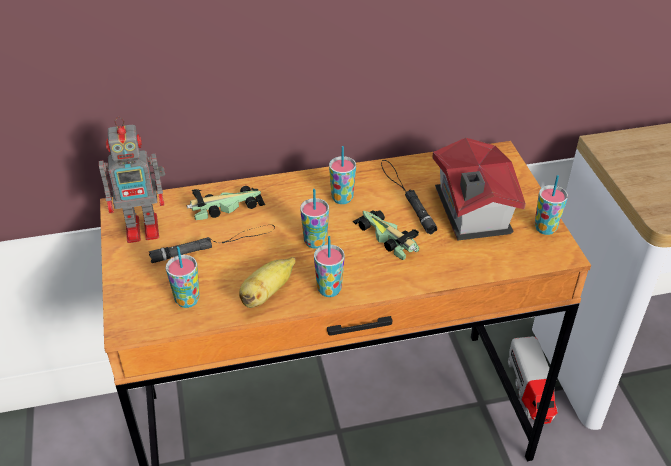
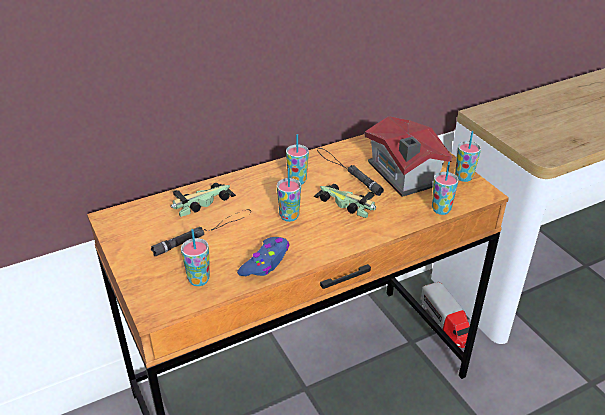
camera: 15 degrees left, 5 degrees down
(144, 228) = (137, 230): toy robot -> none
(267, 293) = (265, 262): banana -> blue game controller
(329, 290) = (316, 250): cup -> cup (441, 210)

